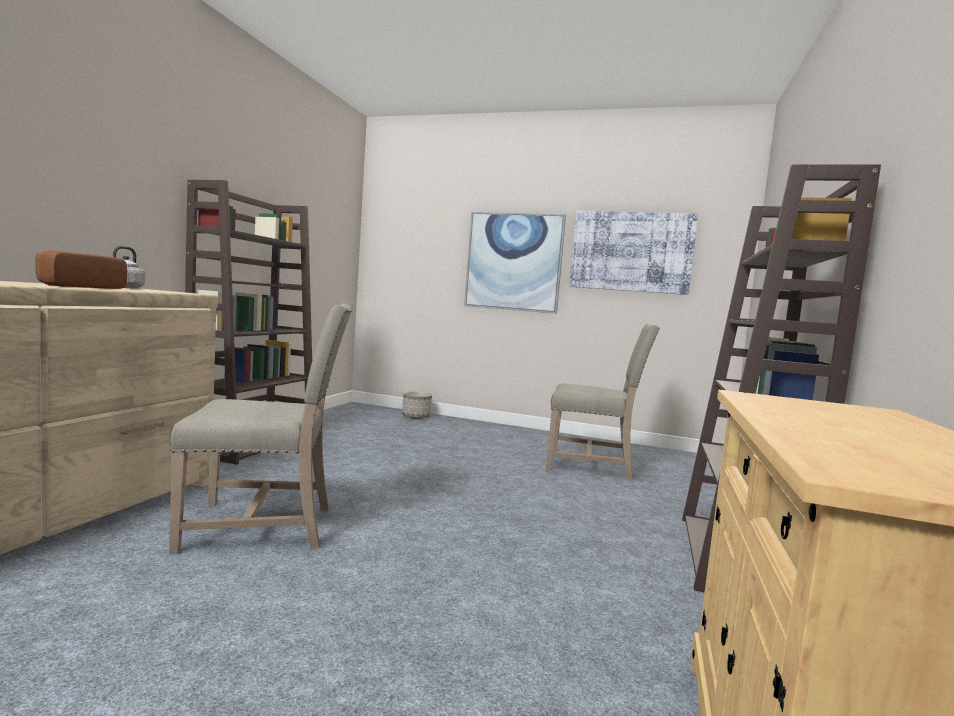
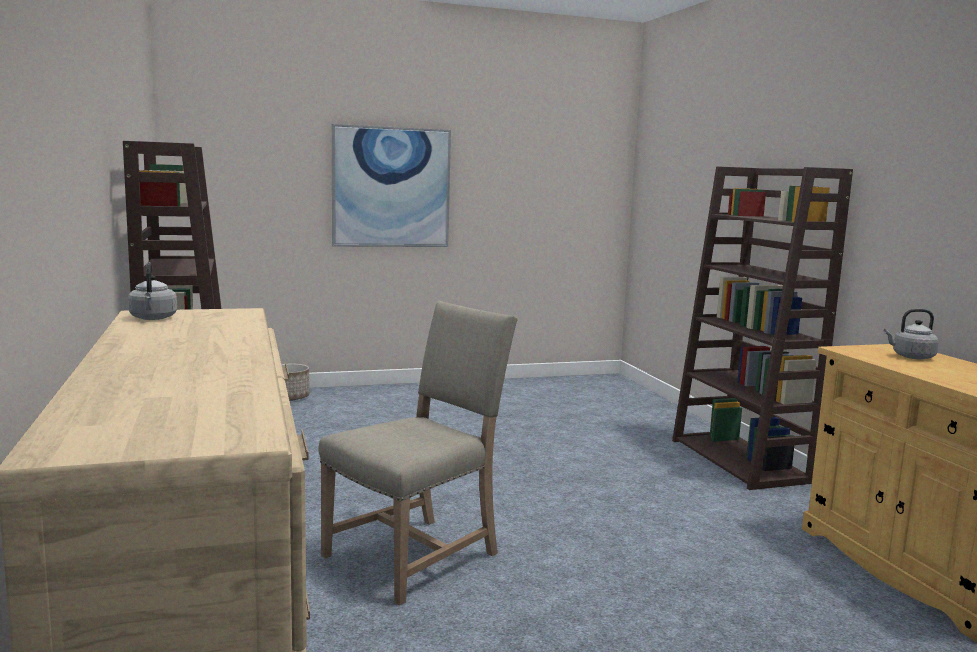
camera: 35 degrees left, 5 degrees up
(78, 286) = (218, 338): bread -> none
(592, 465) = (544, 411): beige chair -> none
(631, 252) = (522, 173): picture -> none
(847, 415) = (911, 357): none -> grey kettle

